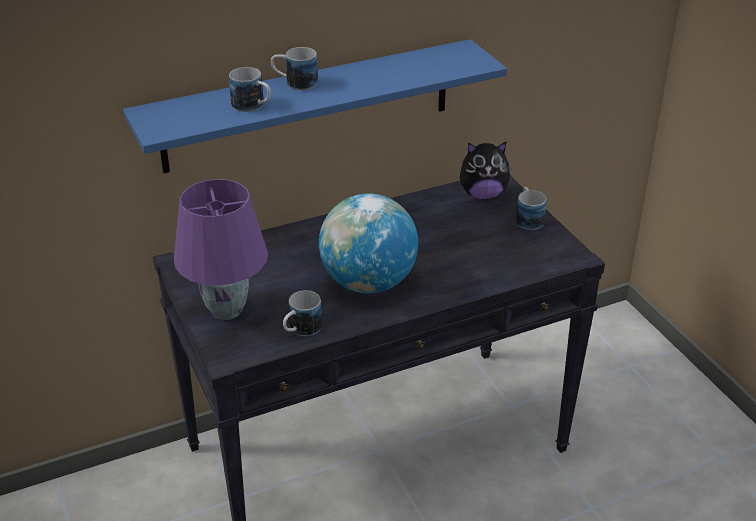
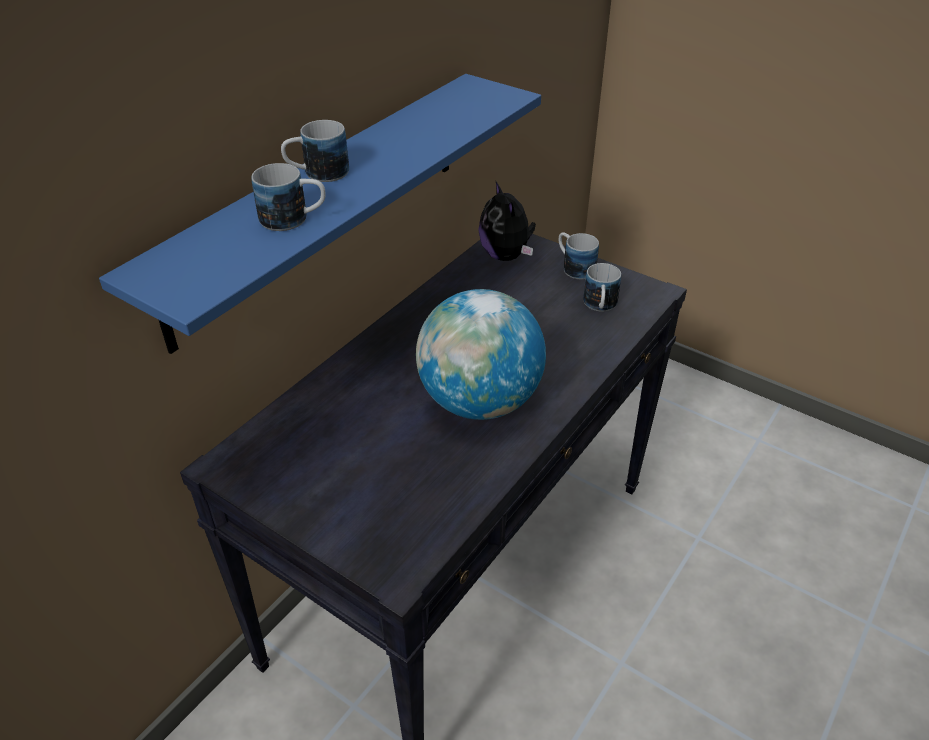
camera: 30 degrees left, 5 degrees up
(228, 310) = (343, 507): purple table lamp -> none
(300, 330) = (455, 495): mug -> mug (600, 306)
(482, 194) = (506, 255): plush toy -> plush toy turned 105 degrees clockwise

